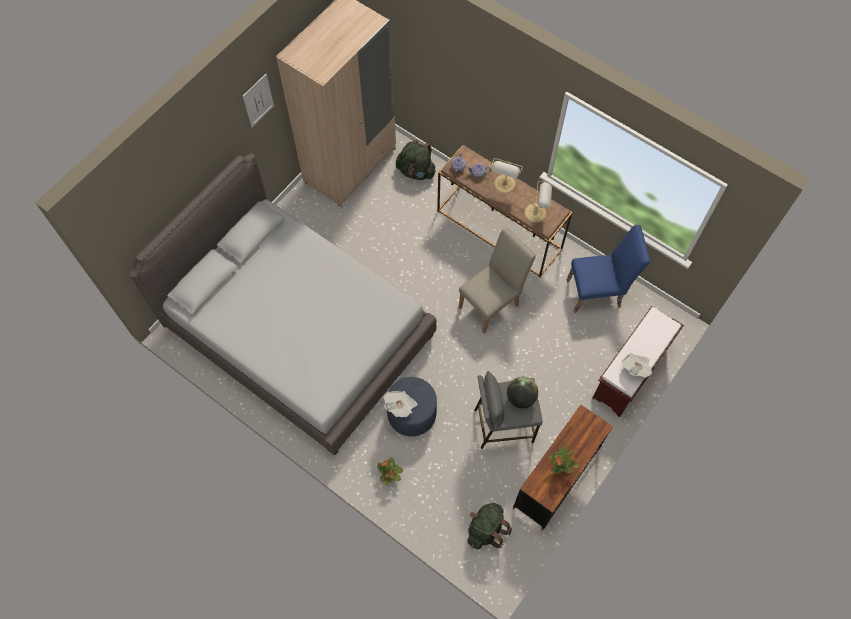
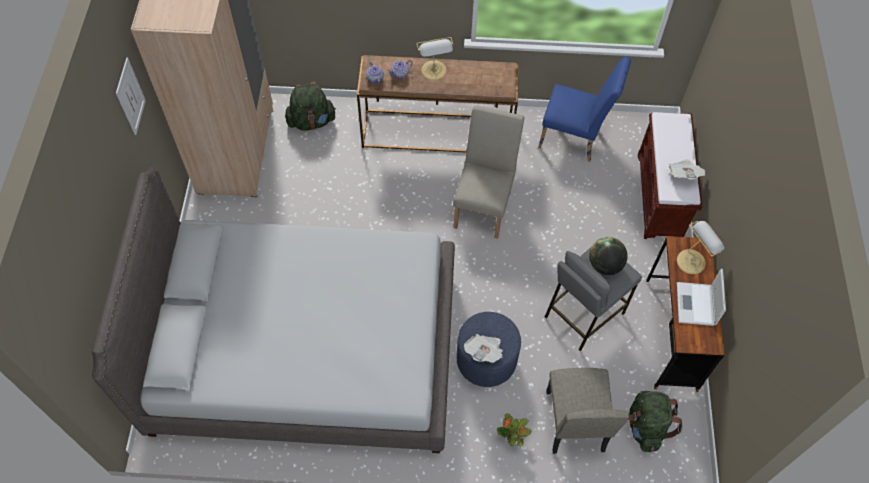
camera: 35 degrees left, 5 degrees down
(439, 493) = (574, 421): none -> beige chair
(536, 213) = (486, 81): table lamp -> table lamp (692, 261)
(561, 466) = (696, 305): potted plant -> laptop
(598, 293) = (574, 140): blue chair -> blue chair turned 60 degrees clockwise

